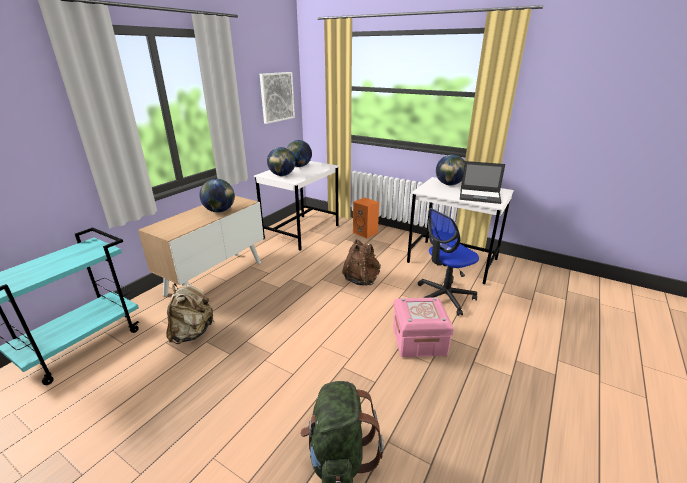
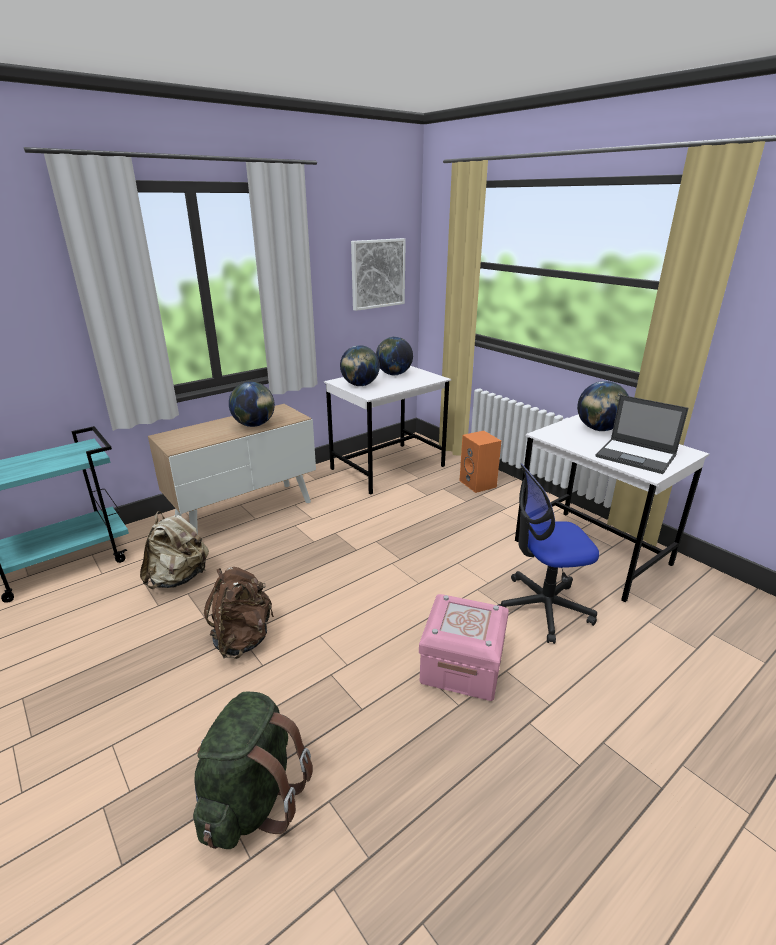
camera: 20 degrees right, 0 degrees up
(361, 280) = (431, 553): brown backpack -> brown backpack (243, 639)

